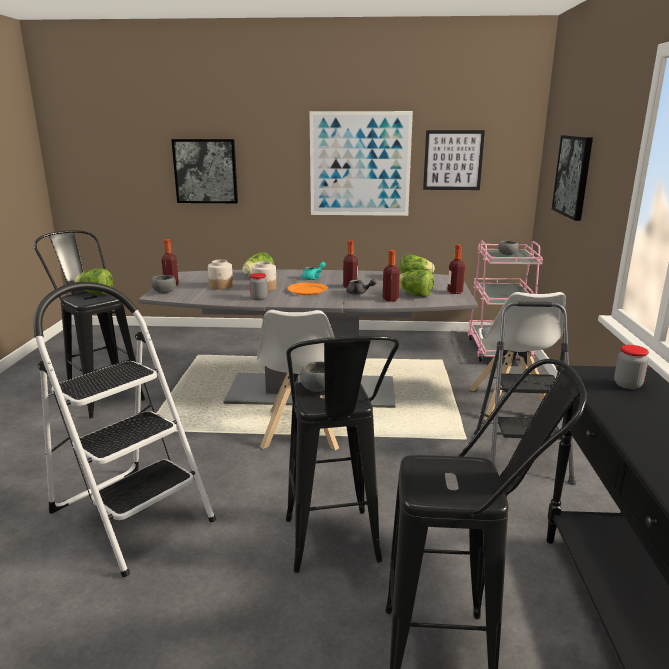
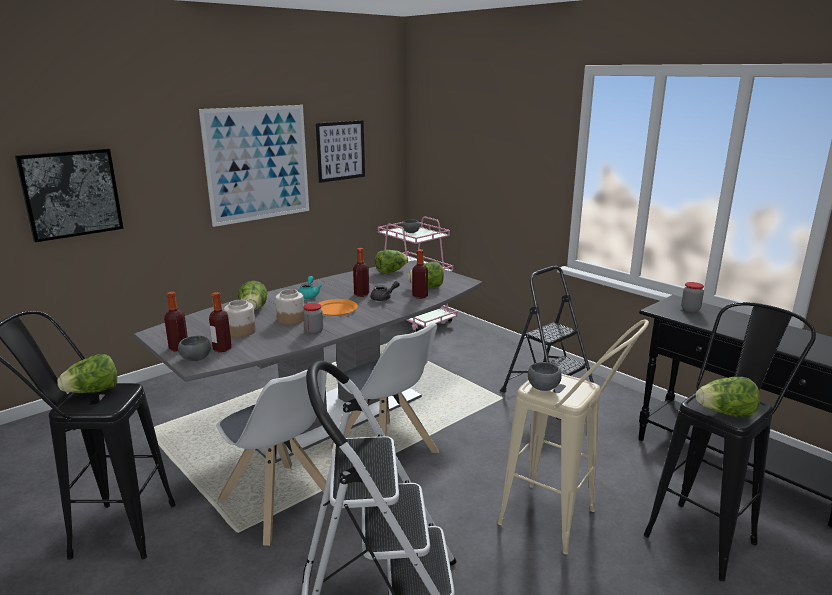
camera: 45 degrees left, 0 degrees up
(334, 552) = (562, 523): black stool -> beige stool
(426, 484) = (725, 413): none -> lettuce
(455, 292) = (446, 276): bottle -> bottle (222, 349)
(510, 405) = (488, 360): chair -> chair (280, 503)
(573, 176) = (473, 159): picture -> none

